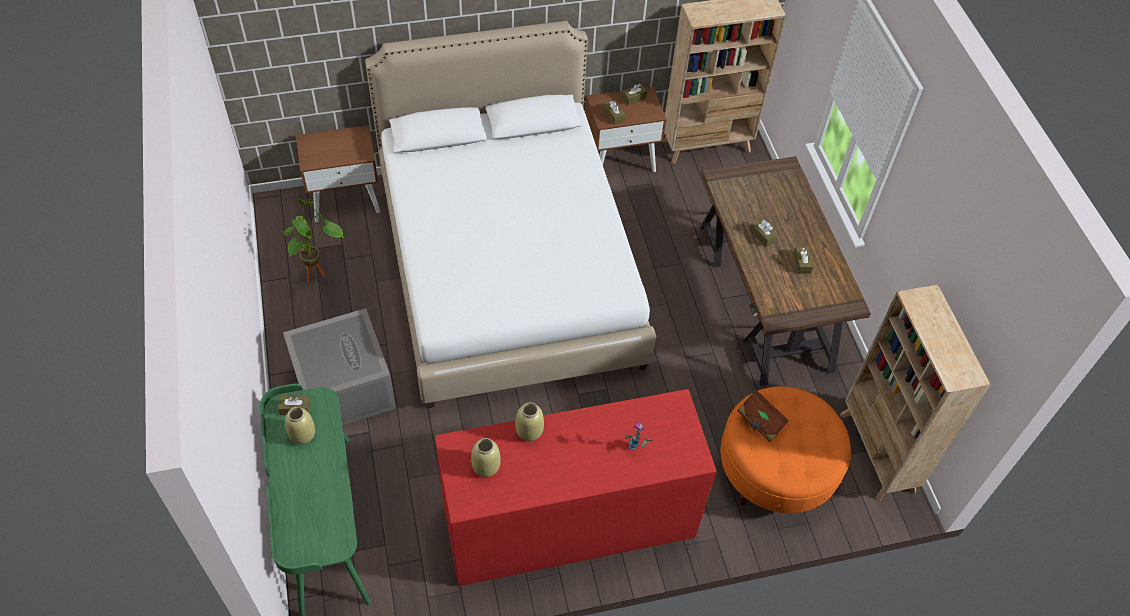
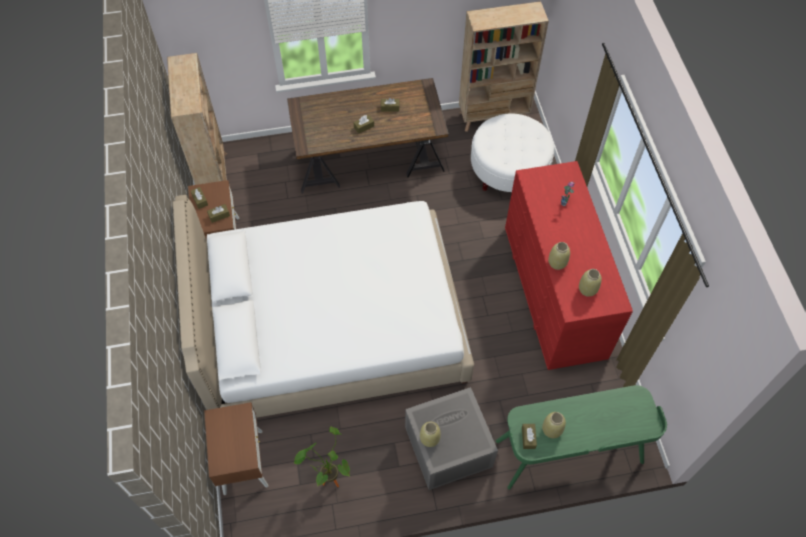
camera: 85 degrees left, 5 degrees up
(326, 331) = (429, 438): none -> beige vase
(760, 421) = (503, 155): brown book -> none
(776, 469) = (508, 170): orange ottoman -> white ottoman

